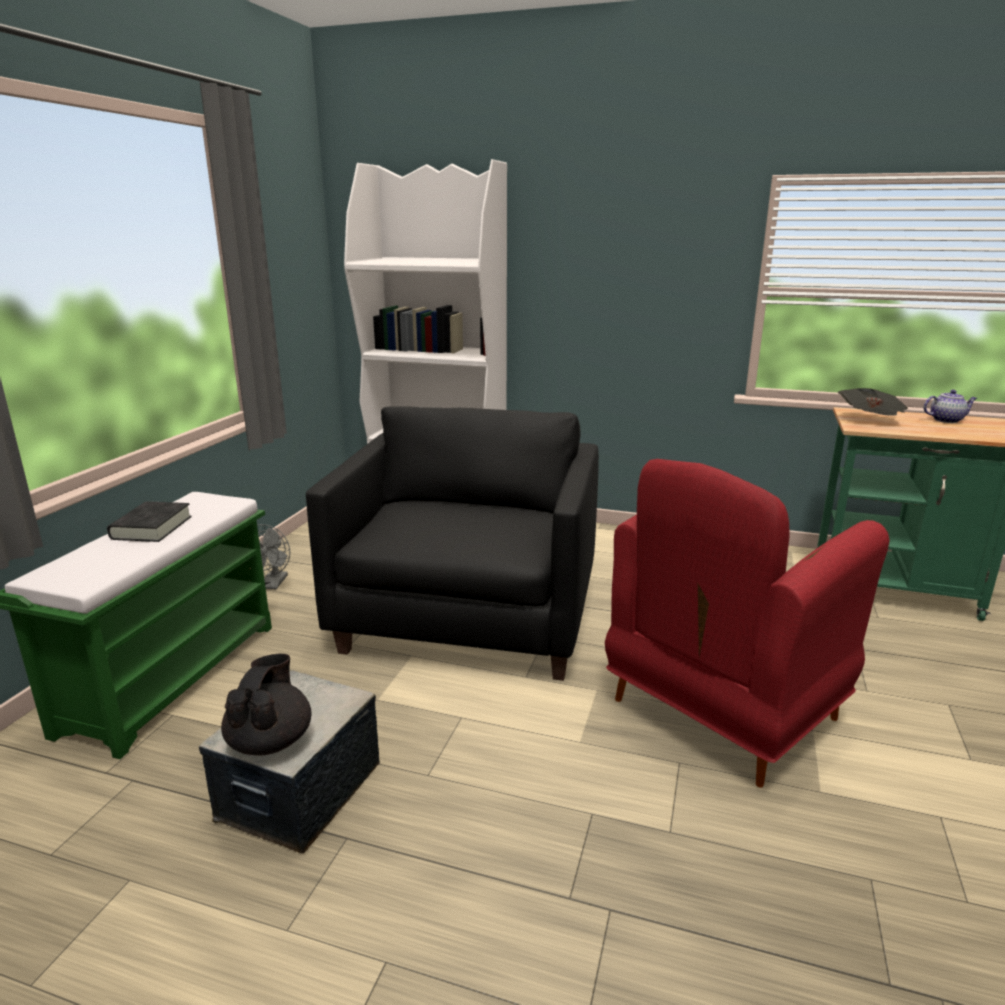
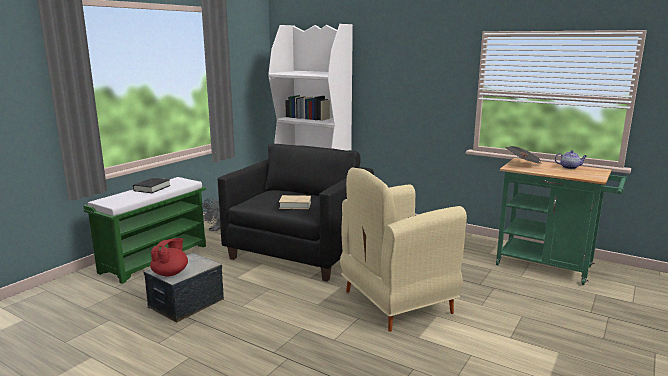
camera: 15 degrees right, 5 degrees down
(271, 740) = (170, 273): black teapot -> red teapot
(481, 534) = (295, 205): none -> beige book
(721, 712) = (395, 303): red armchair -> beige armchair

